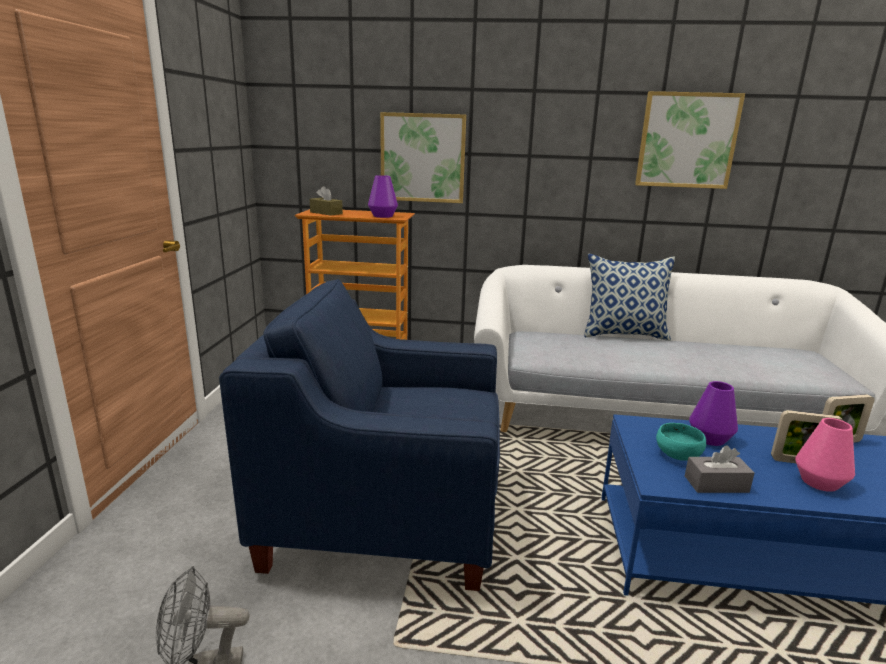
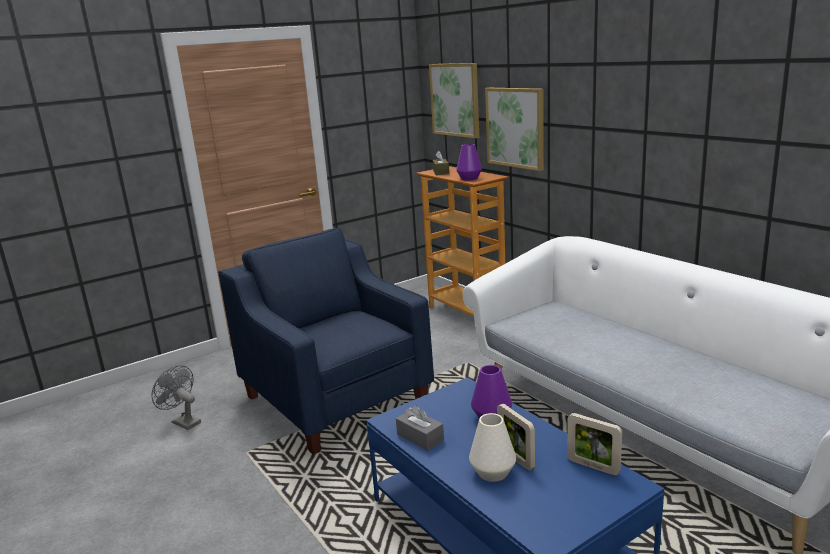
camera: 50 degrees right, 0 degrees up
(624, 334) = (646, 328): pillow -> none
(676, 455) = (441, 414): turquoise bowl -> none
(687, 140) = (737, 116): picture -> picture (455, 99)
(819, 482) = (493, 472): pink vase -> white vase

